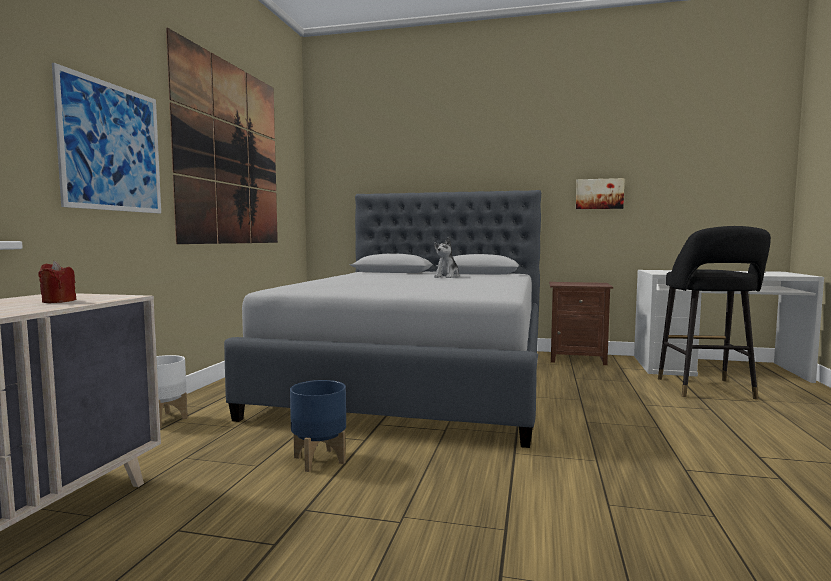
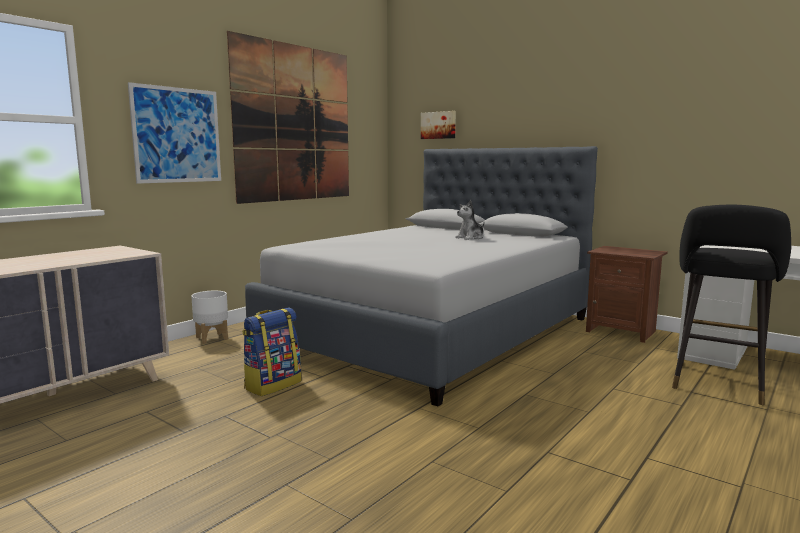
camera: 25 degrees right, 5 degrees up
(58, 301) = (99, 255): red candle -> none
(319, 460) = (273, 385): blue planter -> backpack
(599, 194) = (666, 150): picture -> picture (438, 125)

